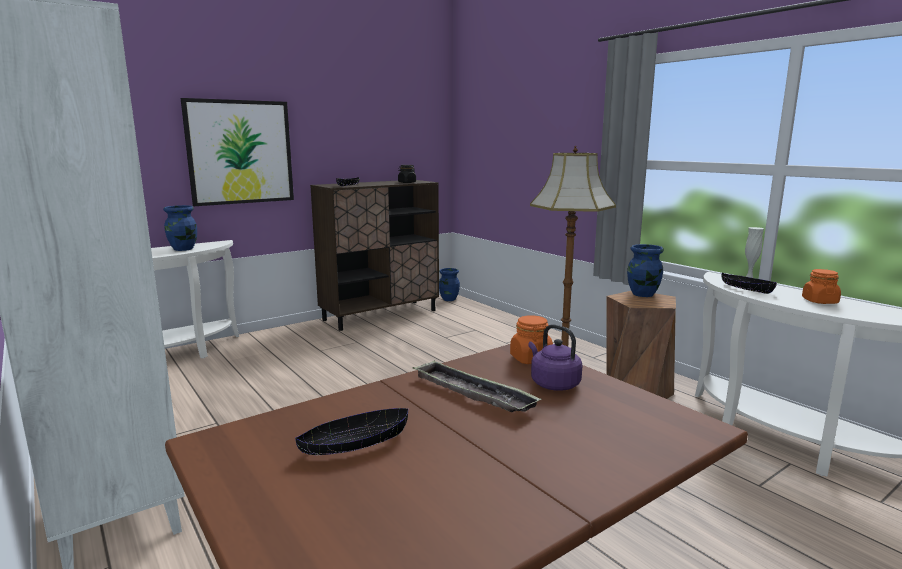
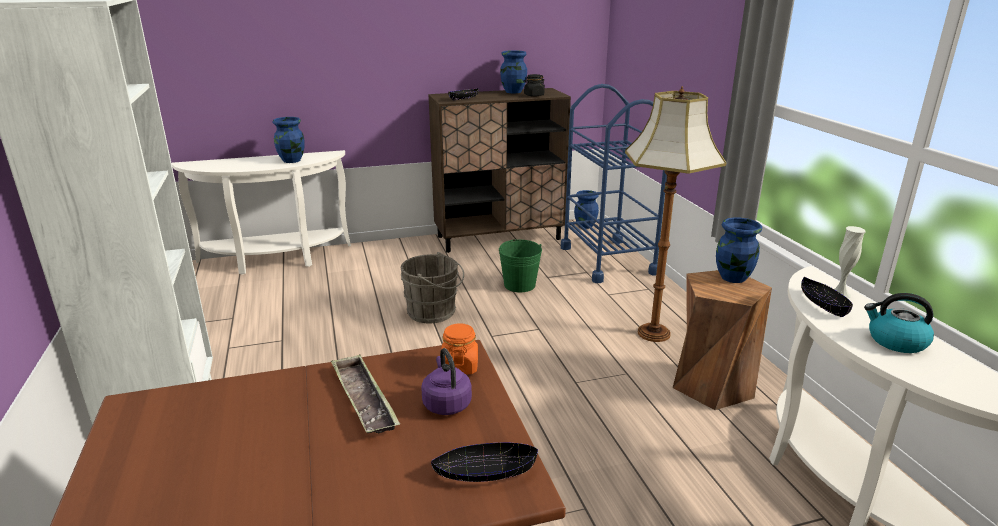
camera: 20 degrees right, 10 degrees up
(240, 152) = (354, 60): picture -> none
(355, 444) = (221, 434): black bowl -> black bowl (485, 472)
(362, 376) = (434, 312): none -> grey bucket
(385, 181) = (513, 92): none -> blue vase
(425, 346) = (519, 285): none -> green bucket
(486, 320) = (608, 260): none -> blue cart
(819, 301) = (895, 341): orange jar -> kettle

